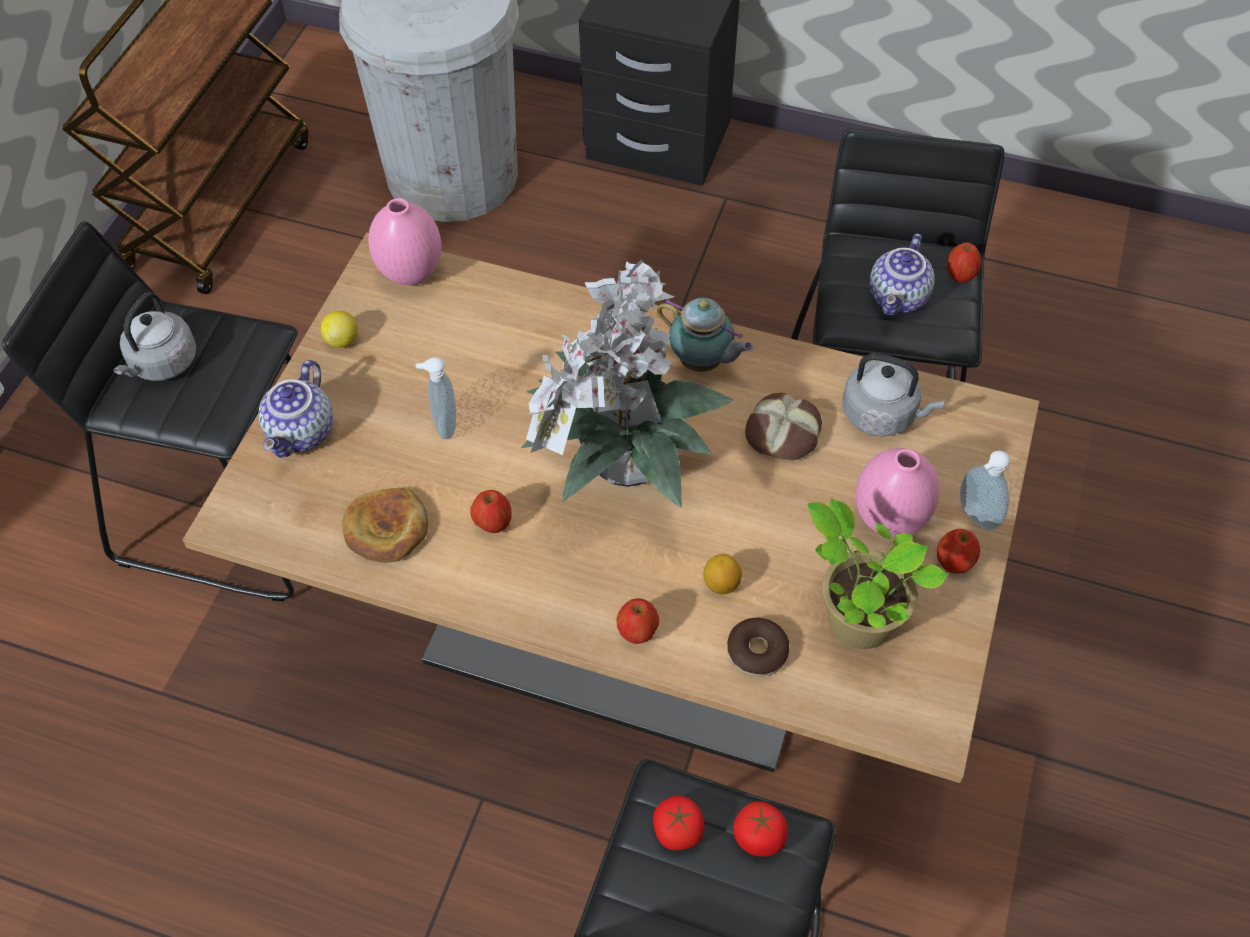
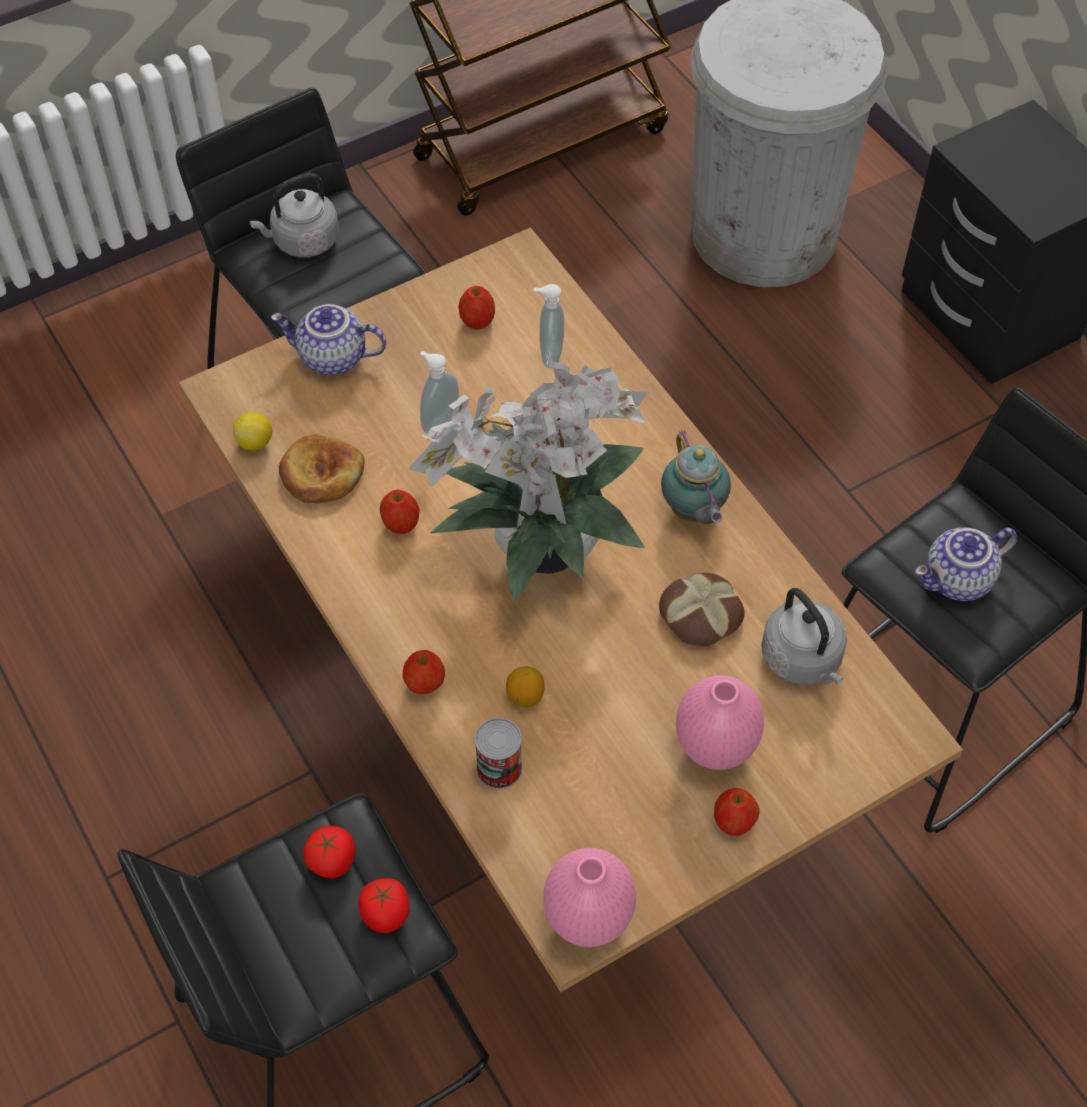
camera: 40 degrees right, 0 degrees up
(303, 433) = (331, 358): teapot -> teapot turned 45 degrees clockwise
(342, 340) = (428, 304): lemon -> lemon (255, 442)
(411, 273) = (531, 283): pink vase -> pink vase (588, 918)
(757, 651) = (499, 768): donut -> can
(854, 618) = (602, 802): potted plant -> none
(960, 275) = (1041, 600): apple -> apple (477, 321)
(974, 517) = (792, 800): soap dispenser -> soap dispenser (549, 355)

